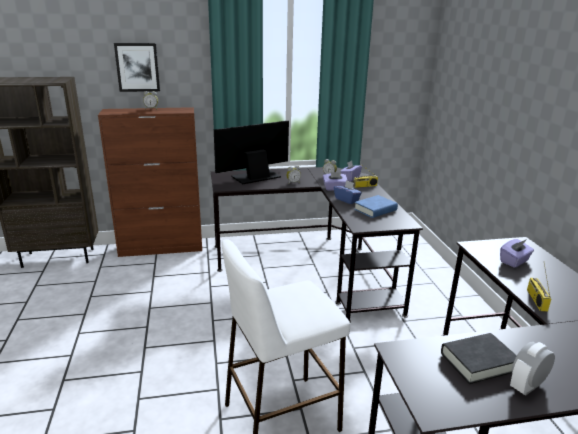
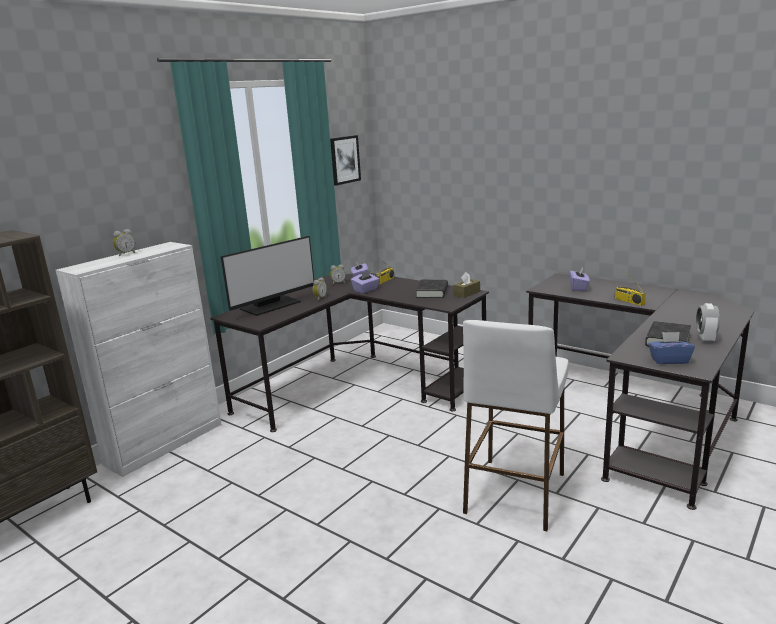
camera: 40 degrees left, 5 degrees down
(137, 67) = (93, 202): picture -> picture (344, 160)
(161, 248) = (165, 443): brown cabinet -> white cabinet
(255, 176) = (271, 306): monitor -> monitor turned 150 degrees counterclockwise
(347, 200) = (395, 294): blue tissue box -> blue tissue box (669, 360)
(375, 210) = (432, 292): blue book -> black book
(399, 222) = (466, 293): none -> brown tissue box

